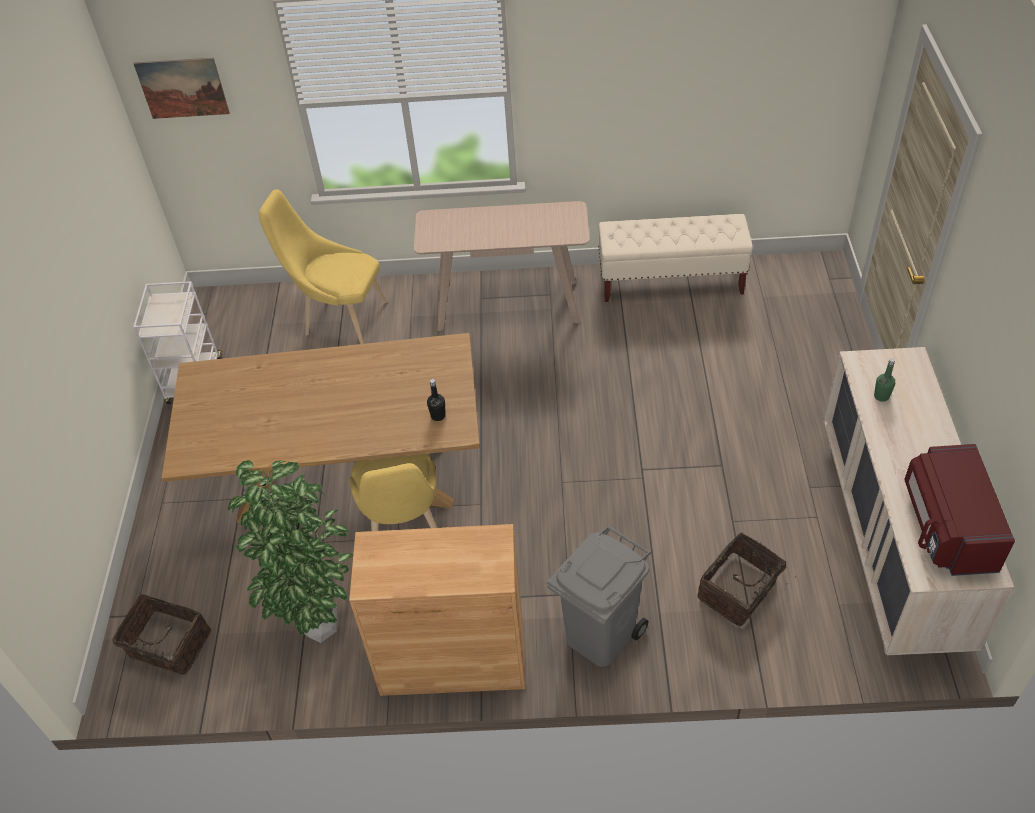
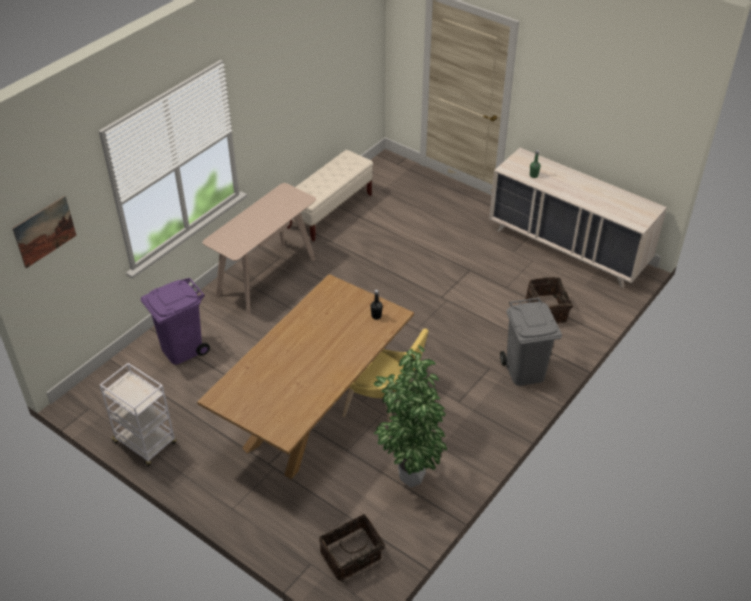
camera: 55 degrees left, 5 degrees down
(340, 318) = (181, 349): yellow chair -> purple trash can
(453, 659) = (485, 434): brown cabinet -> none
(947, 527) = (621, 204): red microwave -> none

